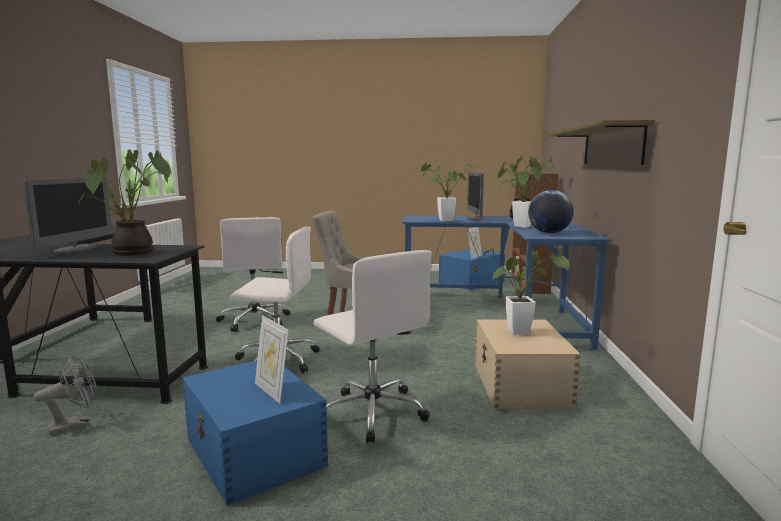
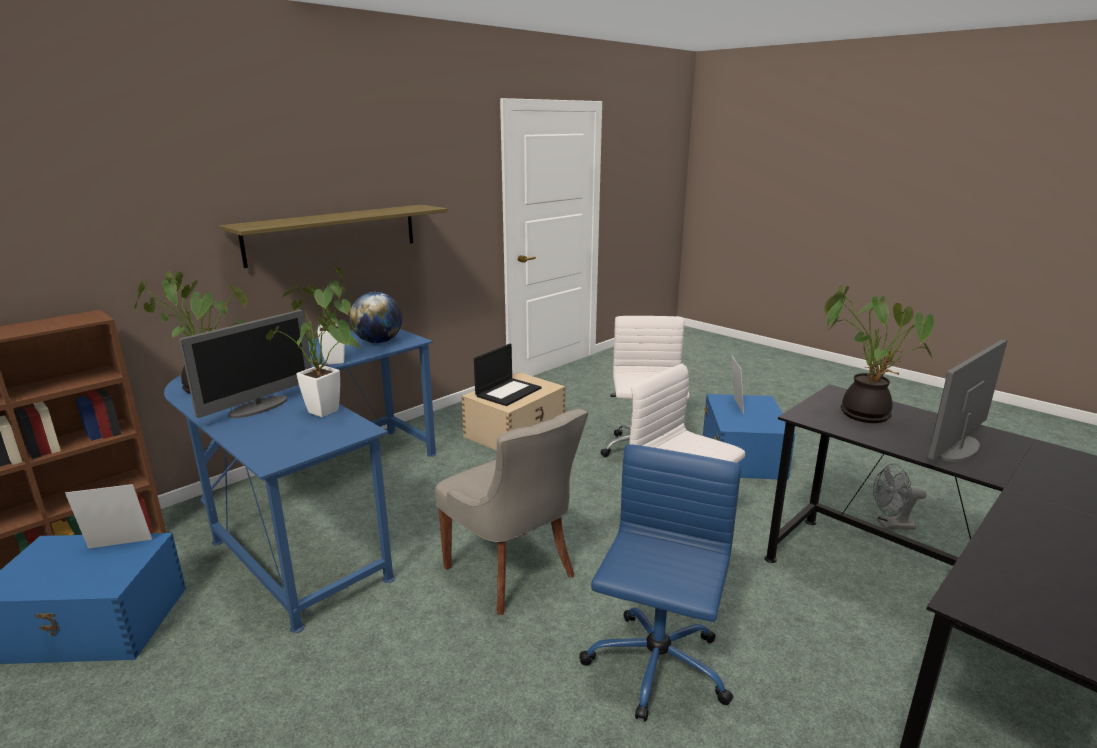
camera: 140 degrees left, 10 degrees up
(255, 320) = (655, 668): white office chair -> blue office chair
(524, 332) = (508, 392): potted plant -> laptop

